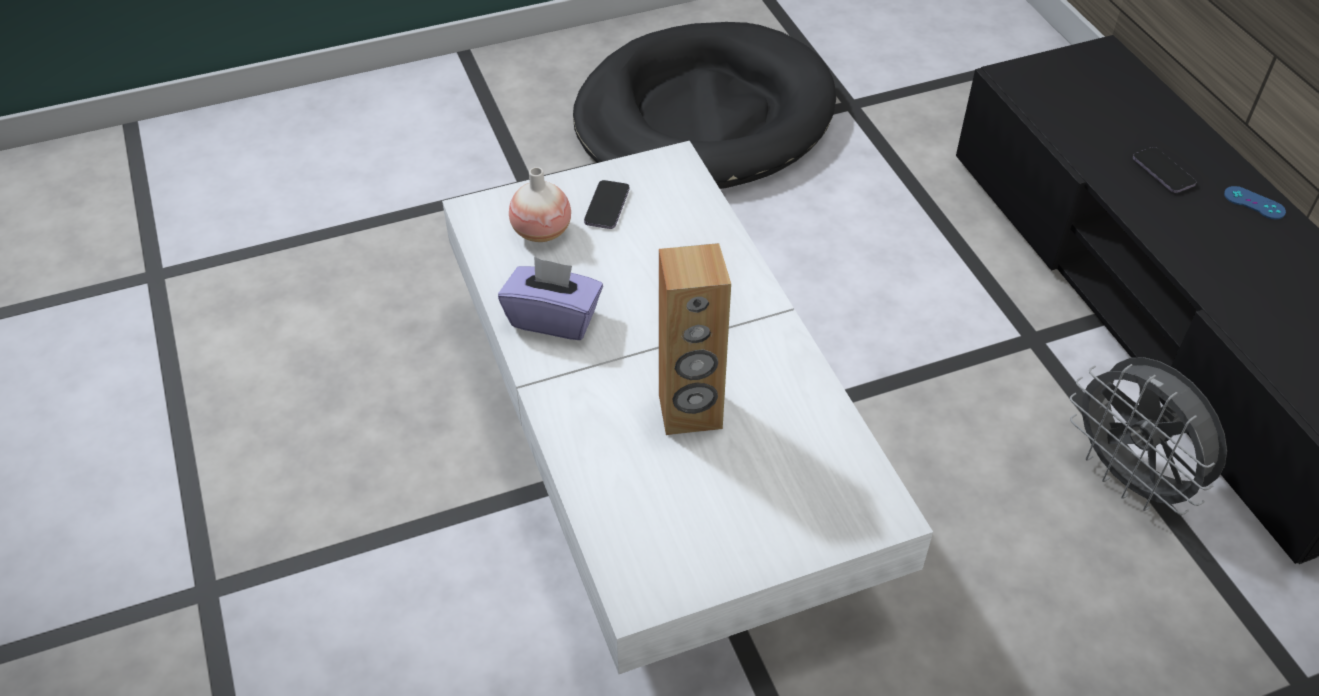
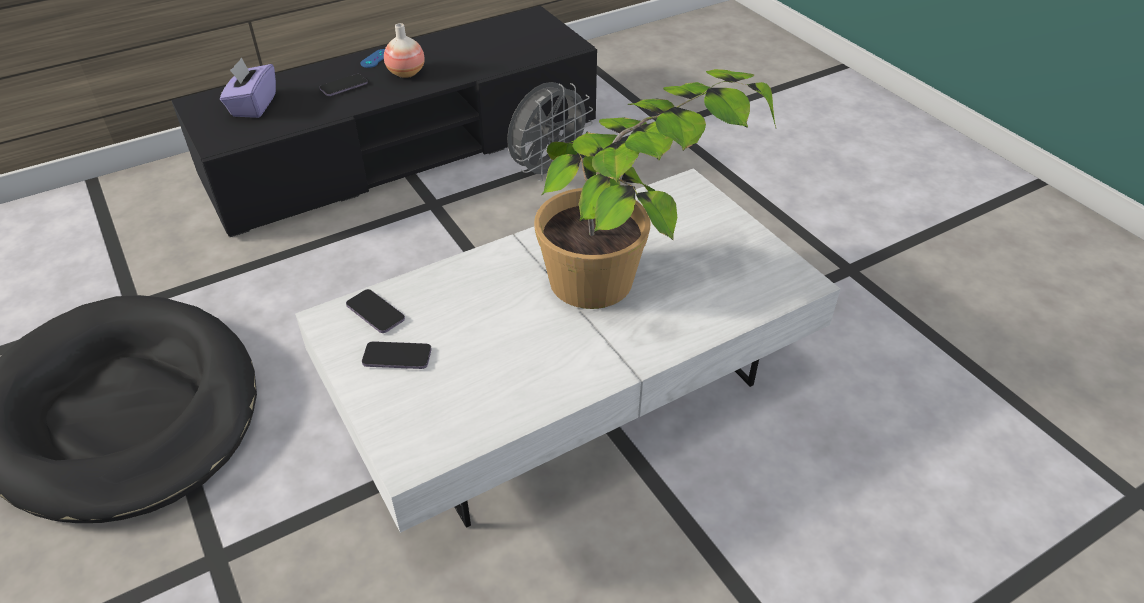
camera: 100 degrees left, 5 degrees down
(541, 232) = (438, 399): vase -> vase (406, 73)
(554, 318) = (554, 370): purple tissue box -> purple tissue box (253, 105)
(675, 193) = (375, 313): none -> phone
(690, 412) = (635, 275): brown speaker -> potted plant

